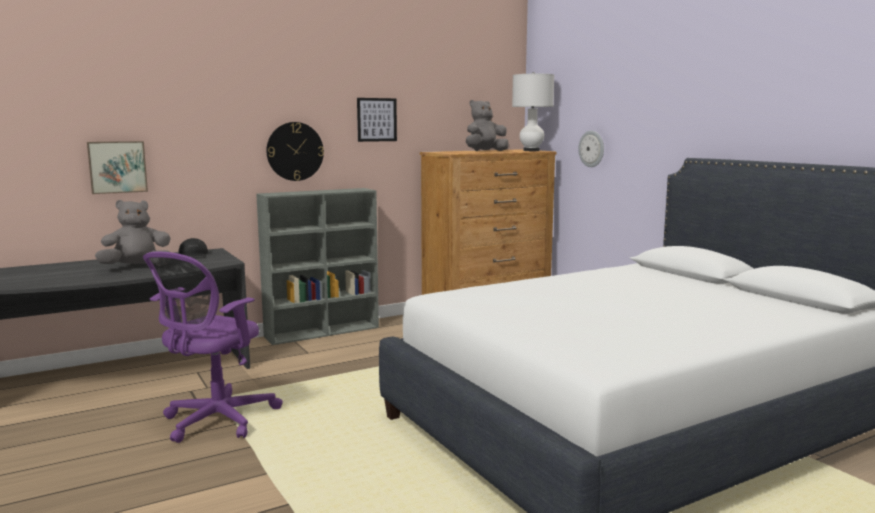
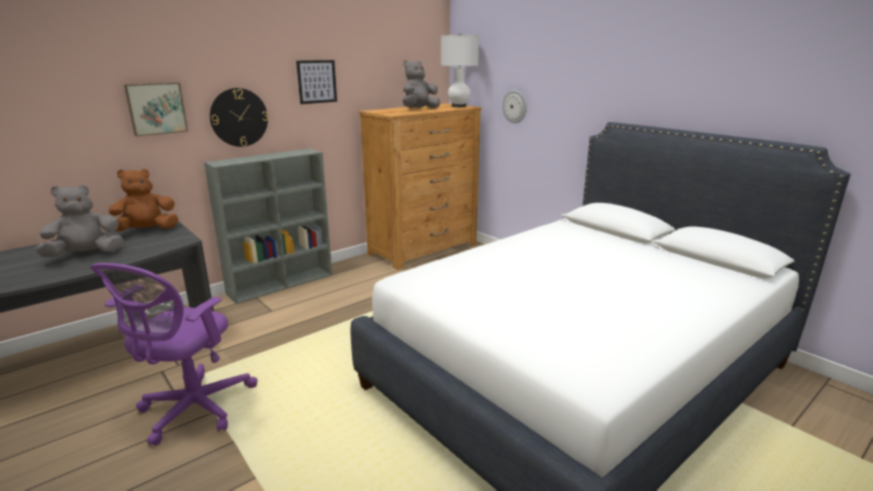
camera: 10 degrees left, 10 degrees up
(117, 167) = (47, 146): picture -> picture (156, 108)
(193, 255) = (146, 231): black cap -> brown plush toy

